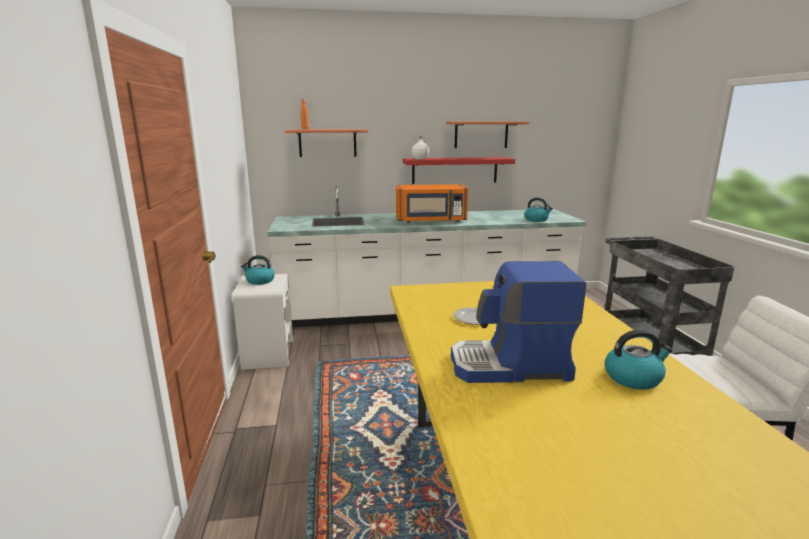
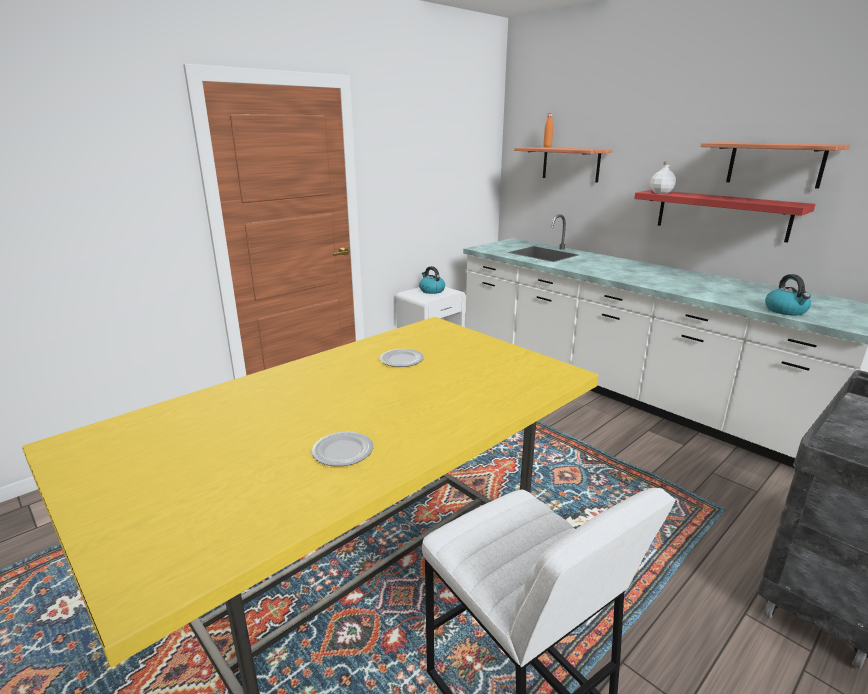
camera: 55 degrees right, 5 degrees up
(431, 221) = (633, 275): orange microwave -> none
(510, 366) = (314, 394): coffee machine -> none
(633, 377) = (343, 451): kettle -> plate

